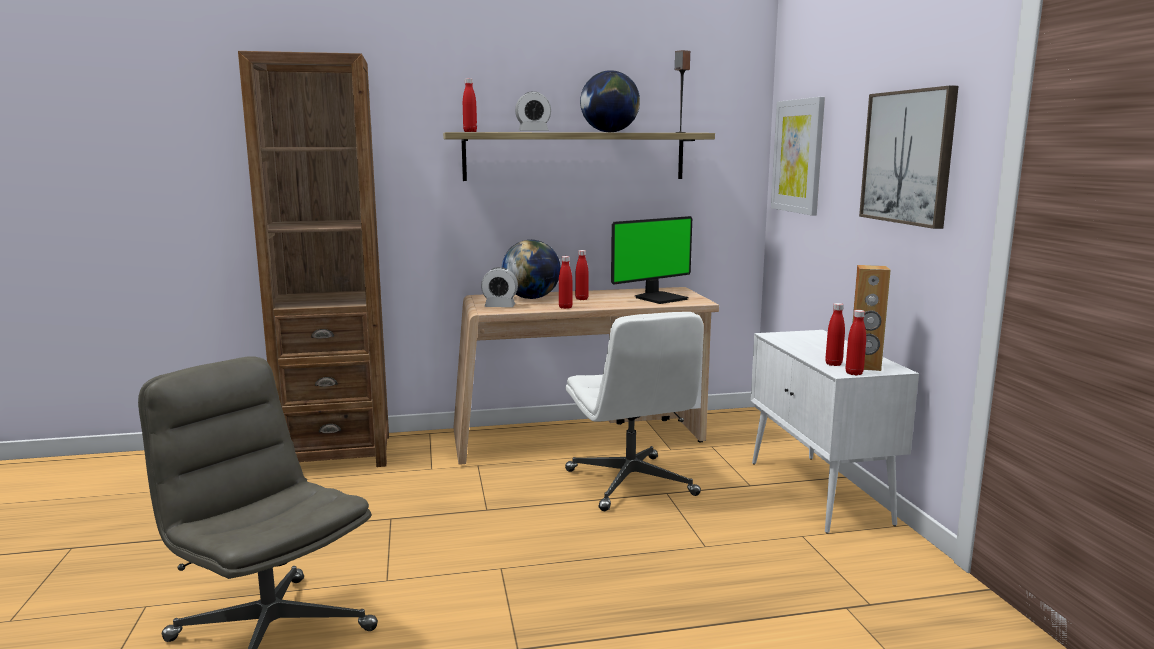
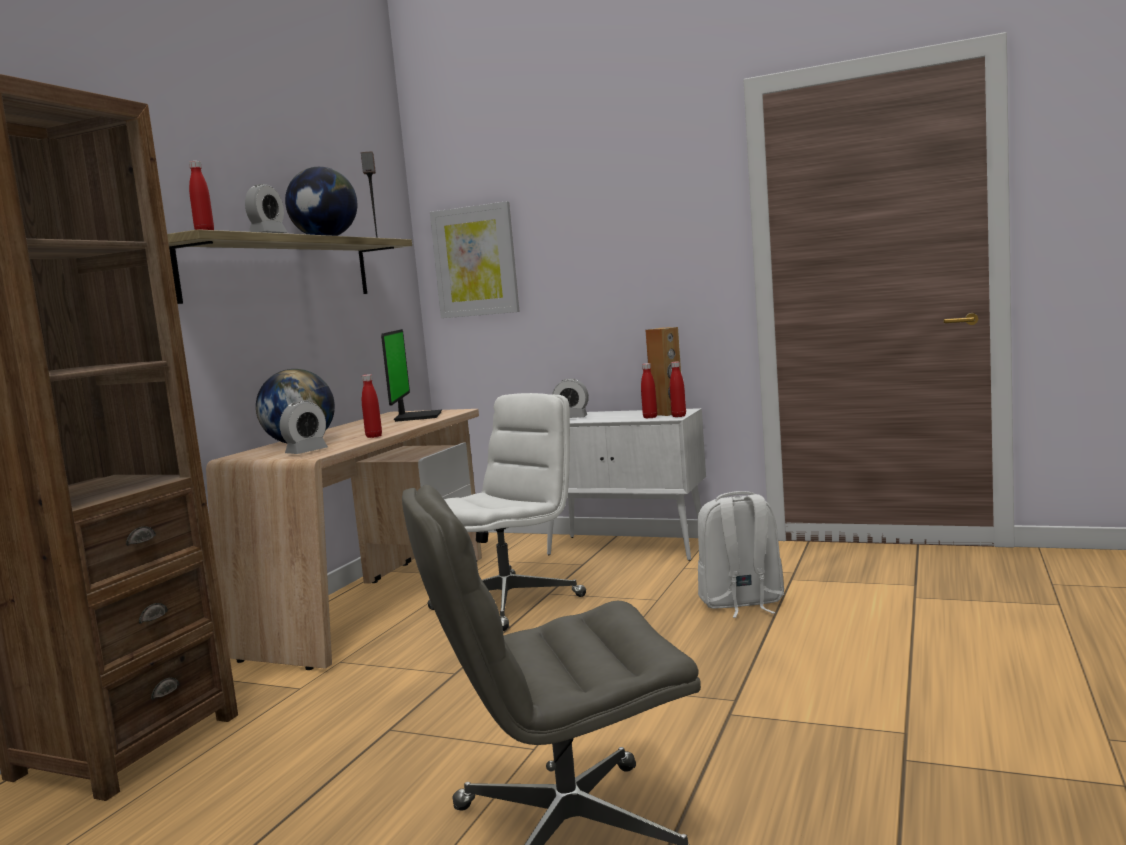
camera: 55 degrees left, 5 degrees down
(581, 299) = (353, 432): red bottle -> none
(631, 483) = (508, 602): white office chair -> white office chair turned 60 degrees counterclockwise
(743, 593) = (741, 603): none -> white backpack
(798, 339) = (572, 418): none -> alarm clock
(908, 157) = (643, 240): picture -> none

